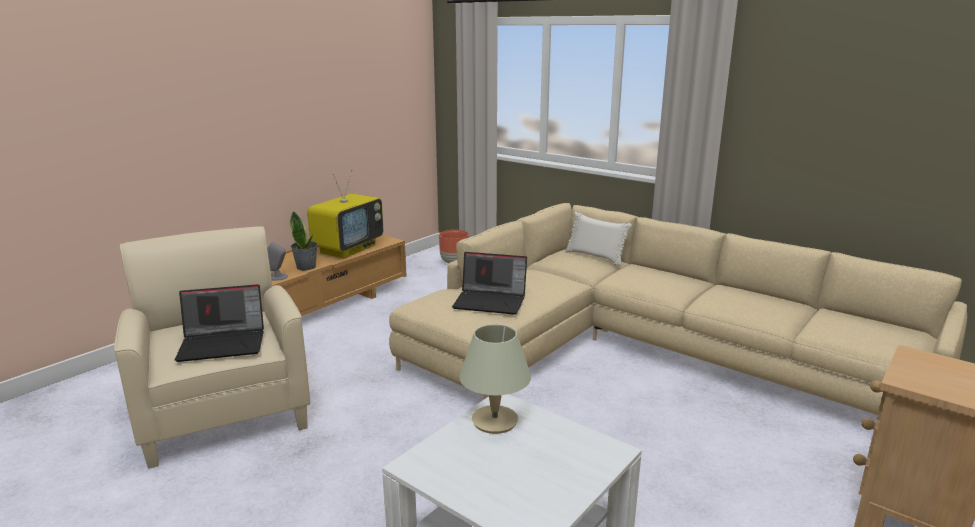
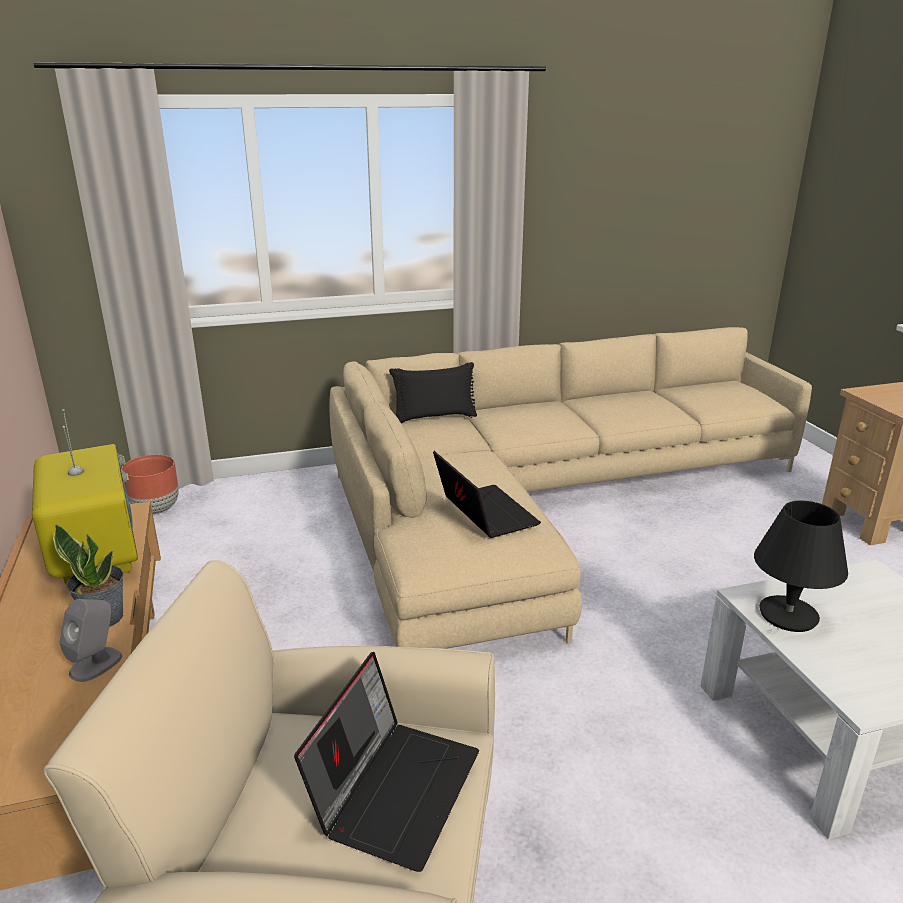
camera: 55 degrees left, 5 degrees up
(491, 301) = (483, 513): laptop -> laptop turned 75 degrees counterclockwise
(494, 420) = (787, 615): beige table lamp -> black table lamp
(595, 257) = (434, 417): white pillow -> black pillow

